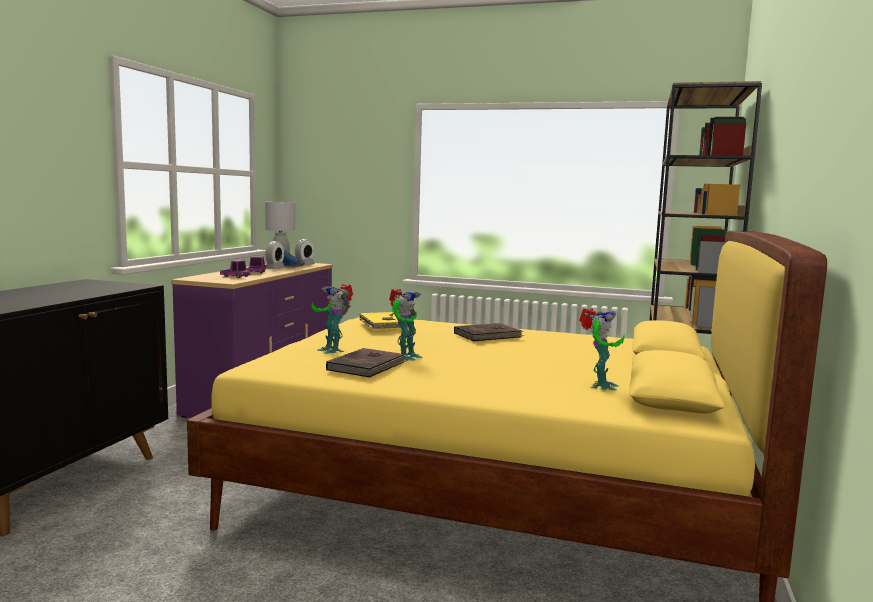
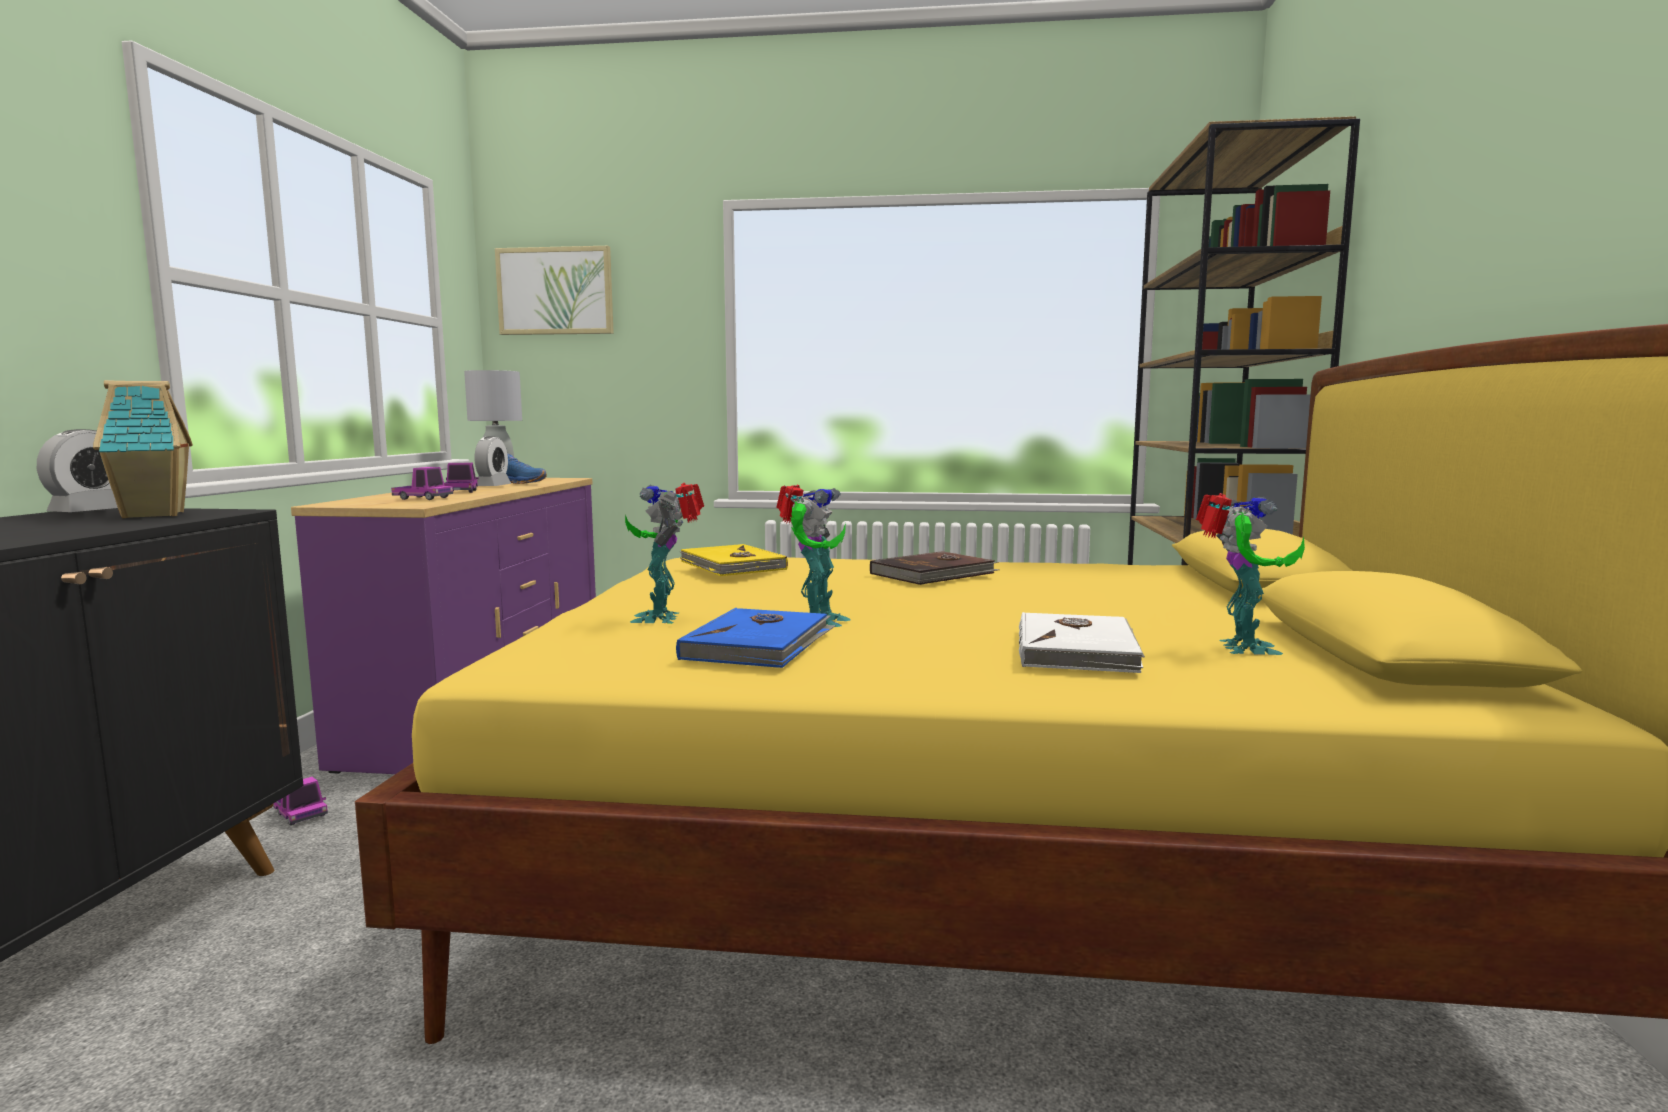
camera: 10 degrees left, 0 degrees up
(112, 286) = (155, 515): none -> toy house
(166, 435) = (300, 814): none -> toy truck
(304, 265) = (544, 480): alarm clock -> alarm clock (91, 511)
(319, 154) = (555, 291): none -> picture
(332, 350) = (663, 617): toy robot -> toy robot turned 45 degrees clockwise
(368, 366) = (760, 644): brown book -> blue book
(516, 380) = (1078, 649): none -> white book

